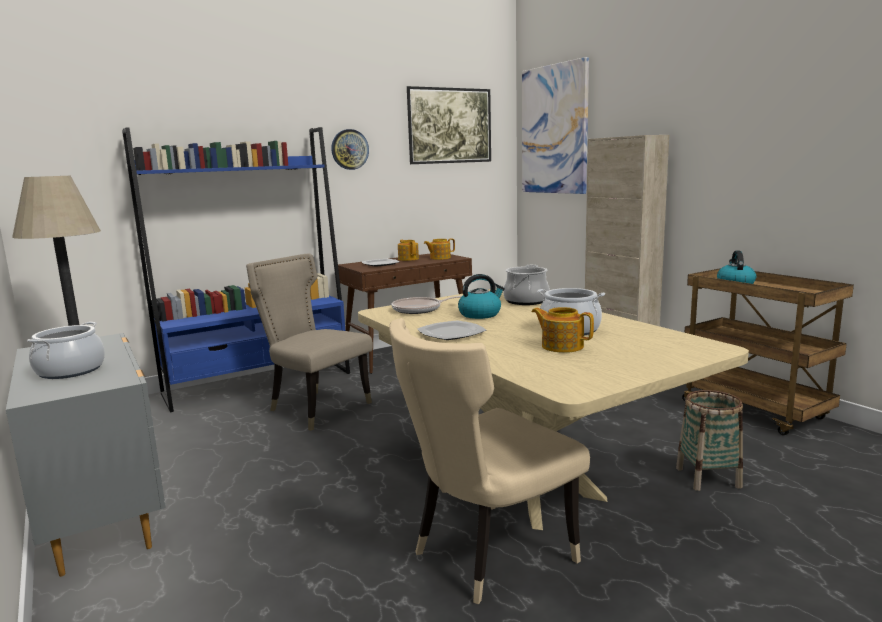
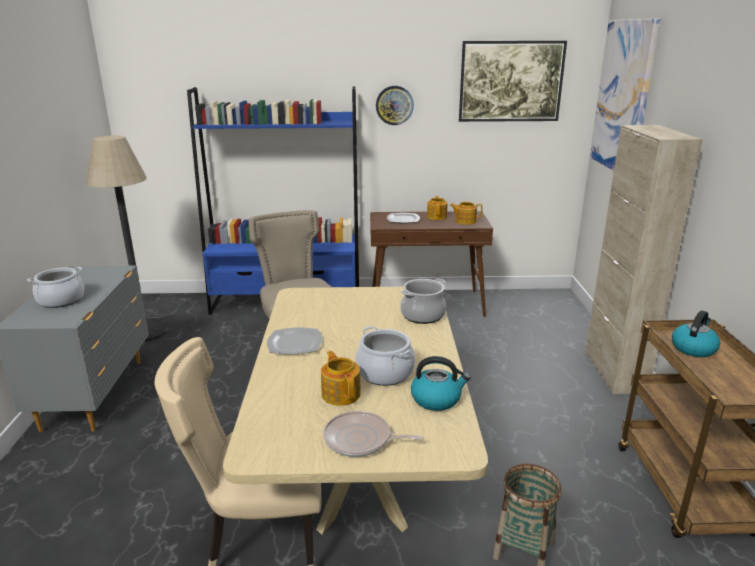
camera: 30 degrees right, 10 degrees up
(419, 309) = (324, 301): frying pan -> frying pan (361, 440)
(480, 314) = (356, 323): kettle -> kettle (437, 399)

